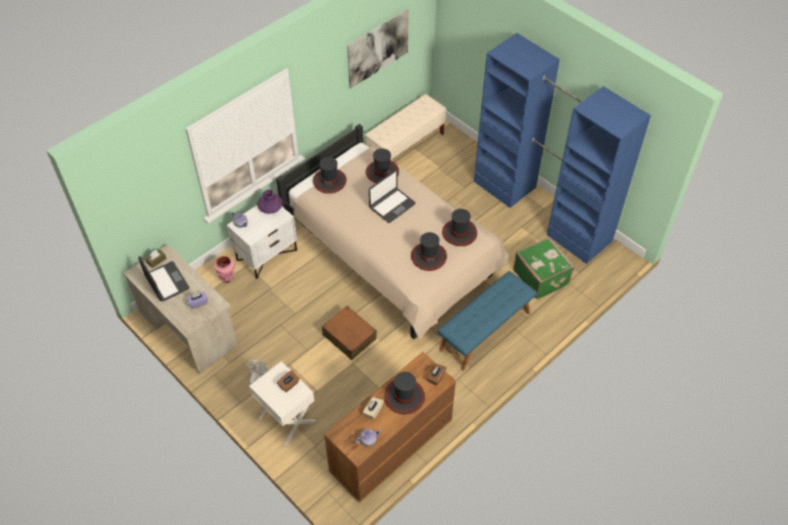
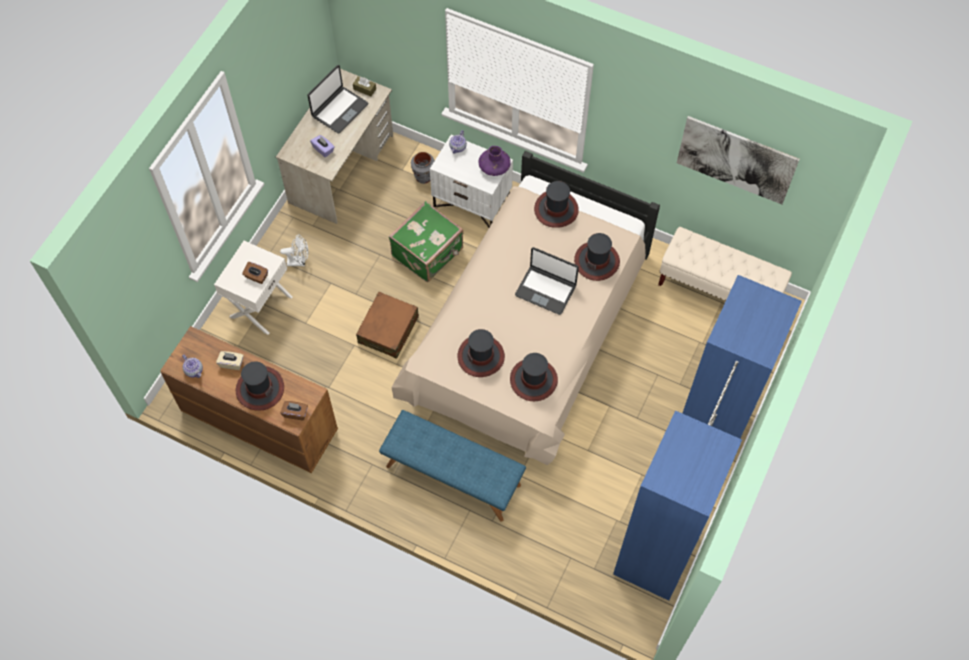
camera: 70 degrees right, 10 degrees up
(227, 277) = (423, 177): pink vase -> grey vase
(541, 277) = (566, 521): green suitcase -> green suitcase (428, 253)

